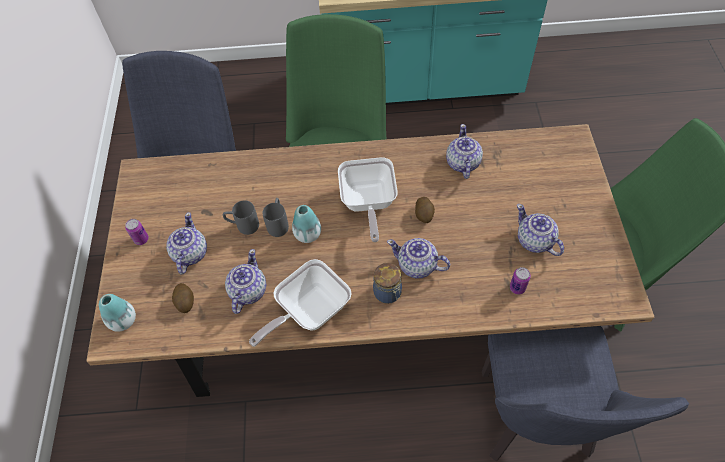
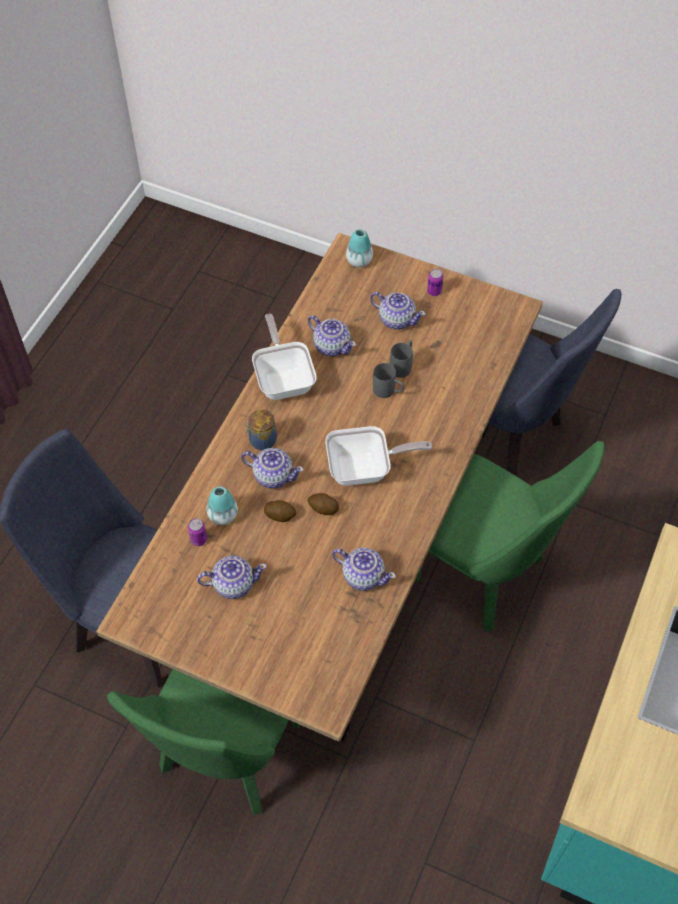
camera: 115 degrees right, 0 degrees up
(185, 302) = (350, 302): potato -> potato (280, 515)
(308, 234) = (361, 408): vase -> vase (223, 515)
(368, 204) = (365, 469): frying pan -> frying pan turned 150 degrees clockwise
(417, 266) = (273, 475): teapot -> teapot turned 60 degrees clockwise

